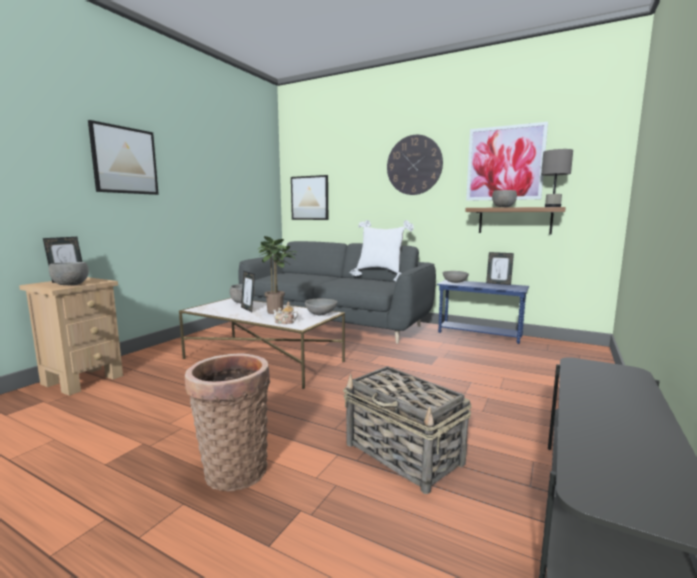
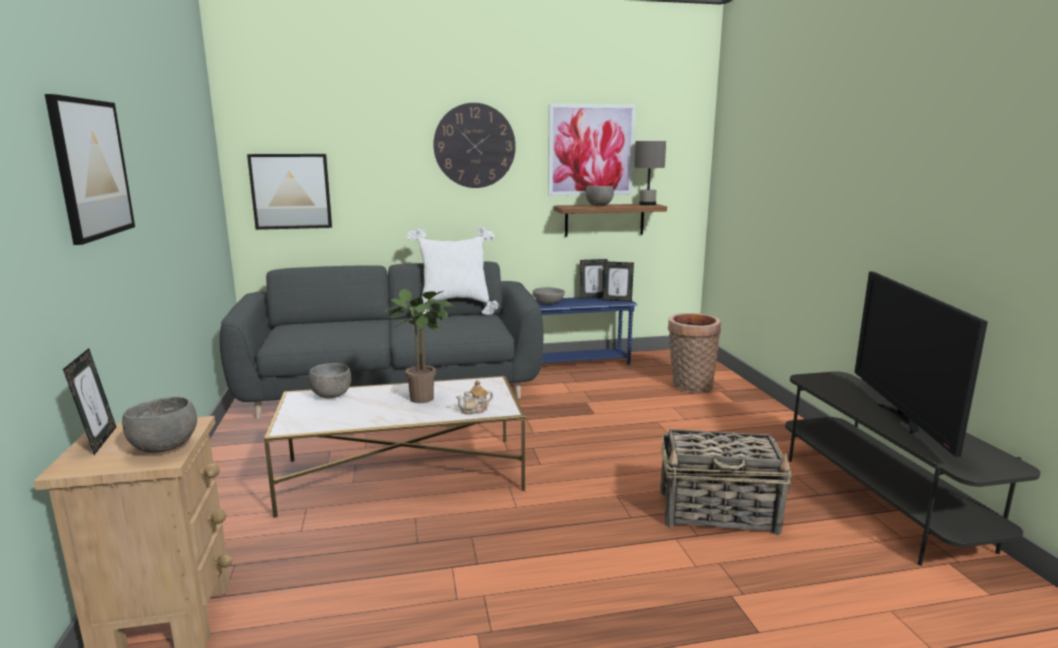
camera: 40 degrees left, 5 degrees up
(233, 468) = (621, 599): basket -> basket (689, 386)
(248, 309) = (372, 404): picture frame -> picture frame (617, 300)
(321, 314) = (486, 386): grey bowl -> none
(619, 421) = (901, 419): none -> television

